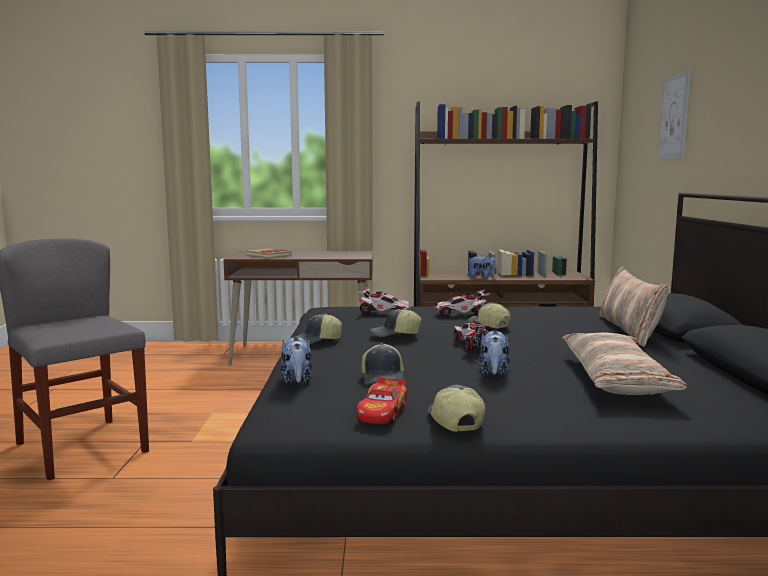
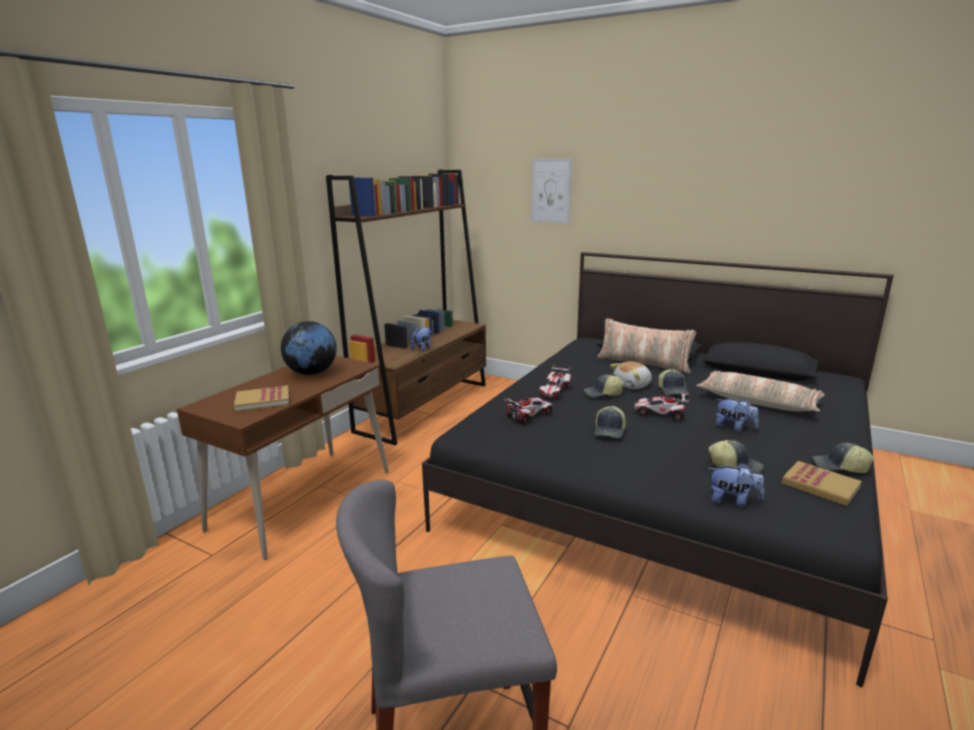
camera: 60 degrees left, 10 degrees up
(317, 341) = (604, 466): cap -> cap (672, 390)
(329, 254) = (311, 373): none -> globe
(382, 412) = (820, 485): toy car -> book
(540, 332) = (633, 385): none -> plush toy

